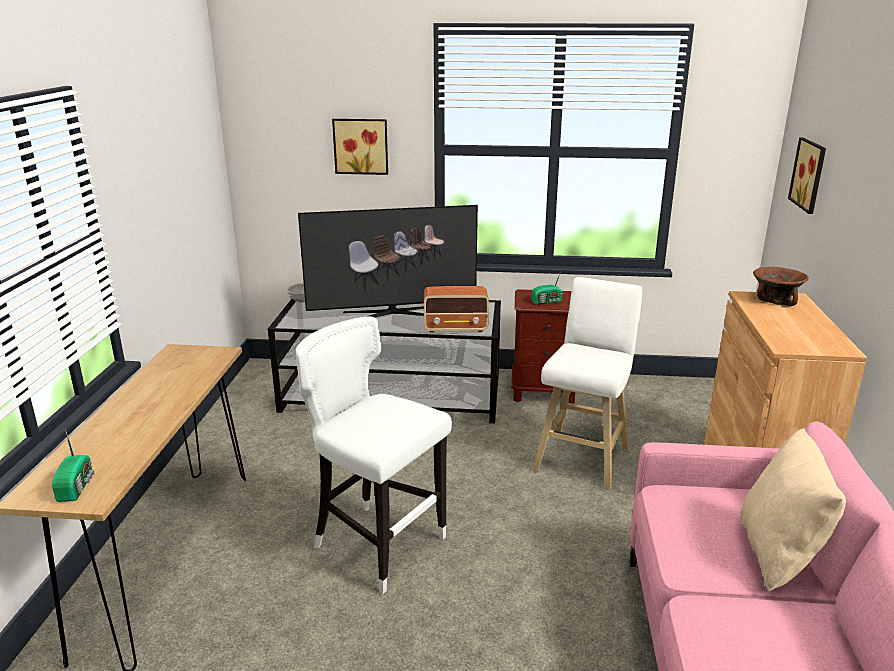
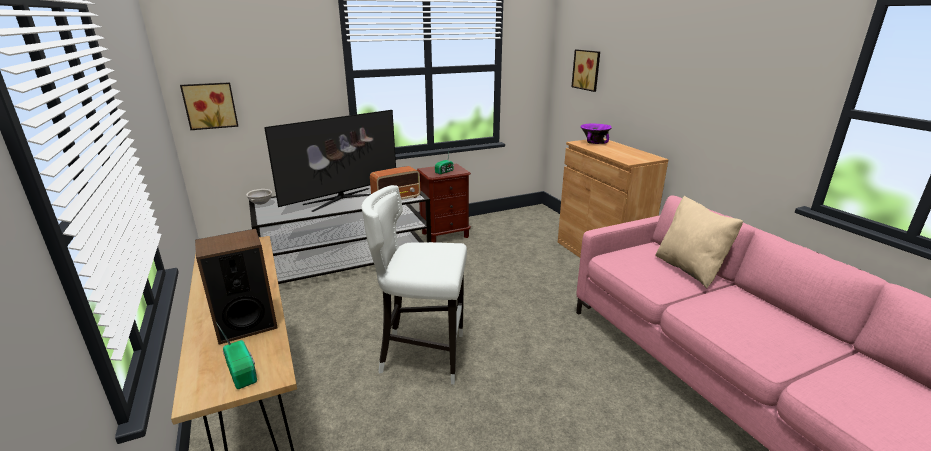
camera: 30 degrees left, 0 degrees up
(124, 441) = (246, 325): none -> speaker
(361, 146) = (287, 75): picture -> picture (210, 105)
(583, 457) = (501, 264): white stool -> none
(776, 300) = (594, 142): brown bowl -> purple bowl

